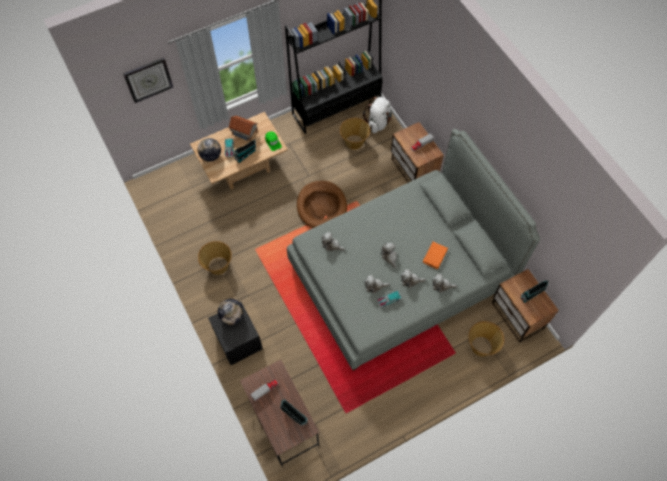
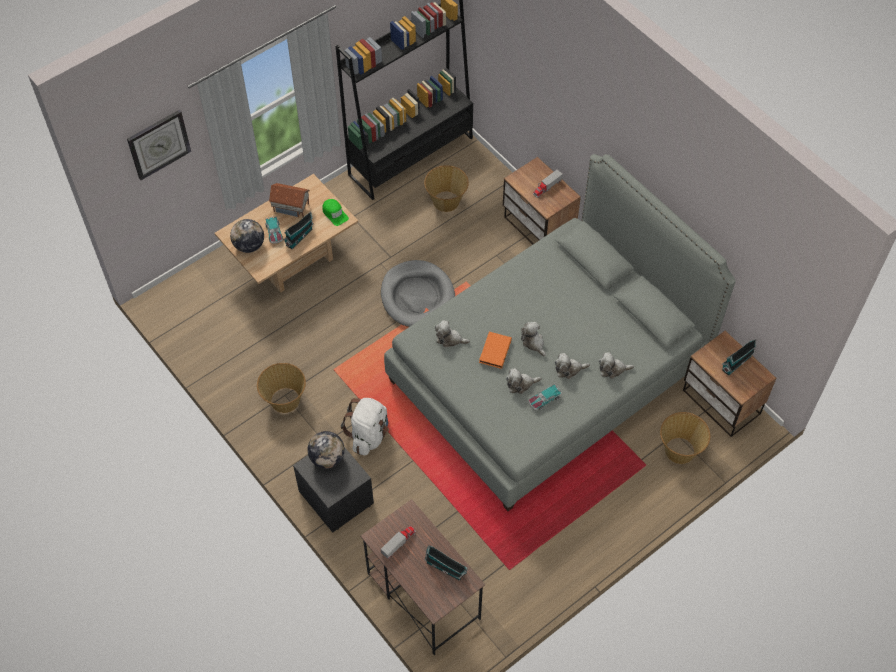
camera: 10 degrees left, 5 degrees down
(321, 206) = (417, 296): brown dog bed -> grey dog bed
(378, 123) = (475, 170): white backpack -> white backpack (369, 435)
(434, 255) = (594, 332): orange book -> orange book (494, 351)

